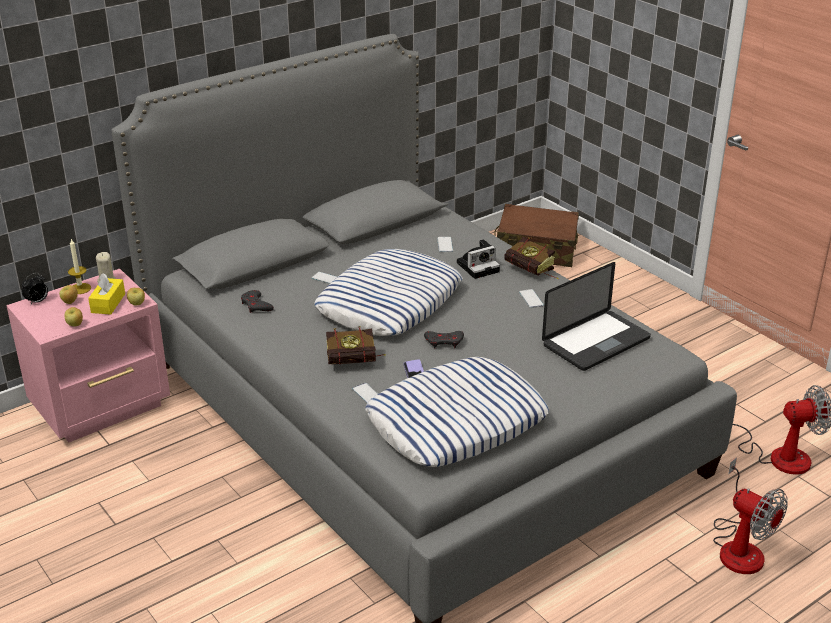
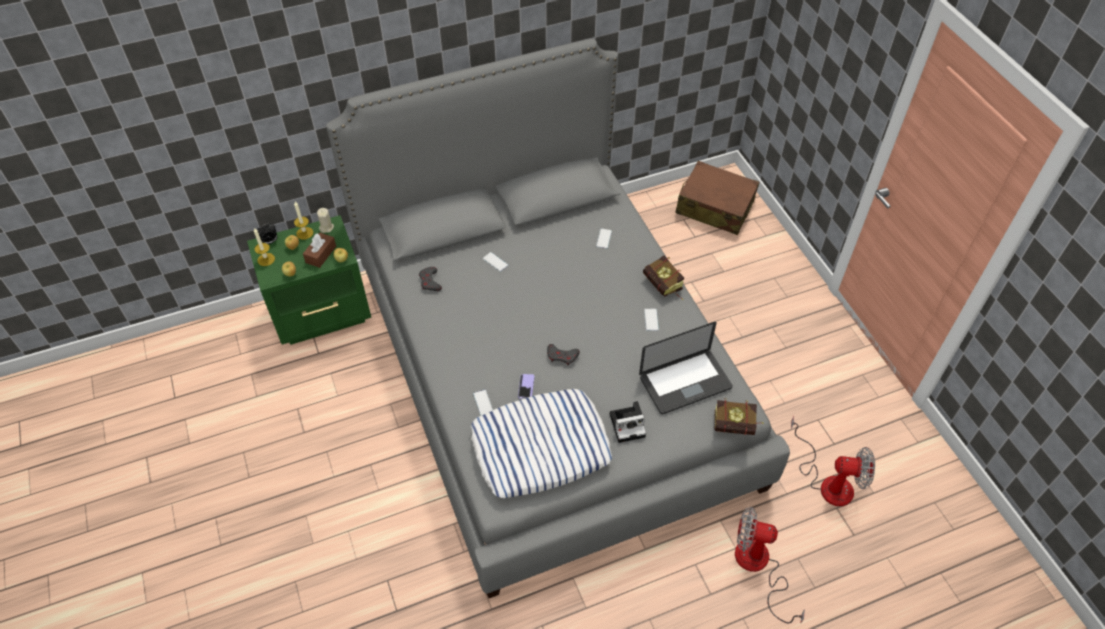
camera: 15 degrees right, 20 degrees up
(38, 317) = (266, 259): none -> candle
(103, 406) = (323, 313): pink nightstand -> green nightstand
(108, 303) = (321, 254): yellow tissue box -> brown tissue box
(357, 362) = (486, 364): book -> book (738, 426)
(389, 302) = (535, 300): pillow -> none
(479, 266) = (622, 271): camera -> camera (628, 424)
(739, 546) = (758, 567): fan -> fan turned 135 degrees clockwise

